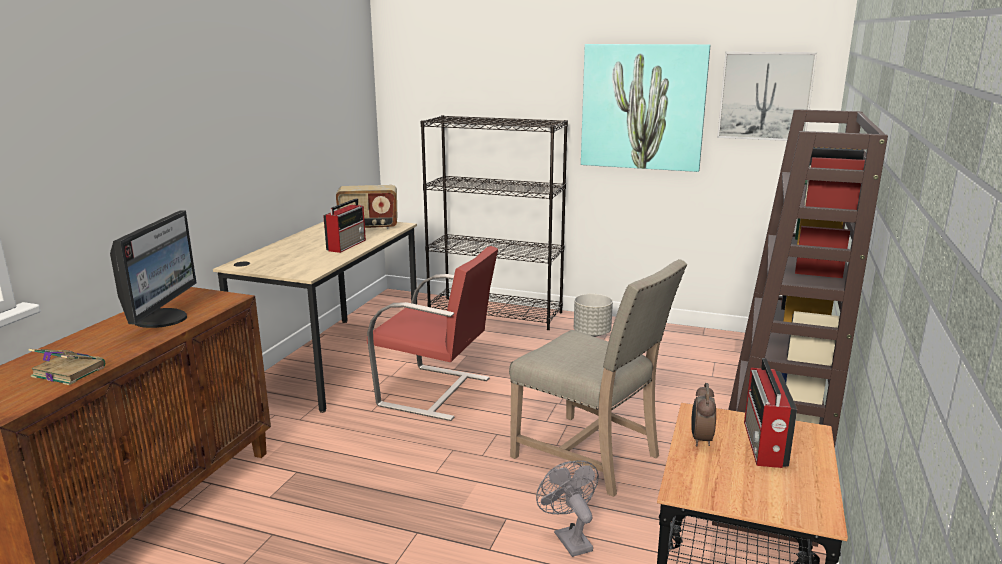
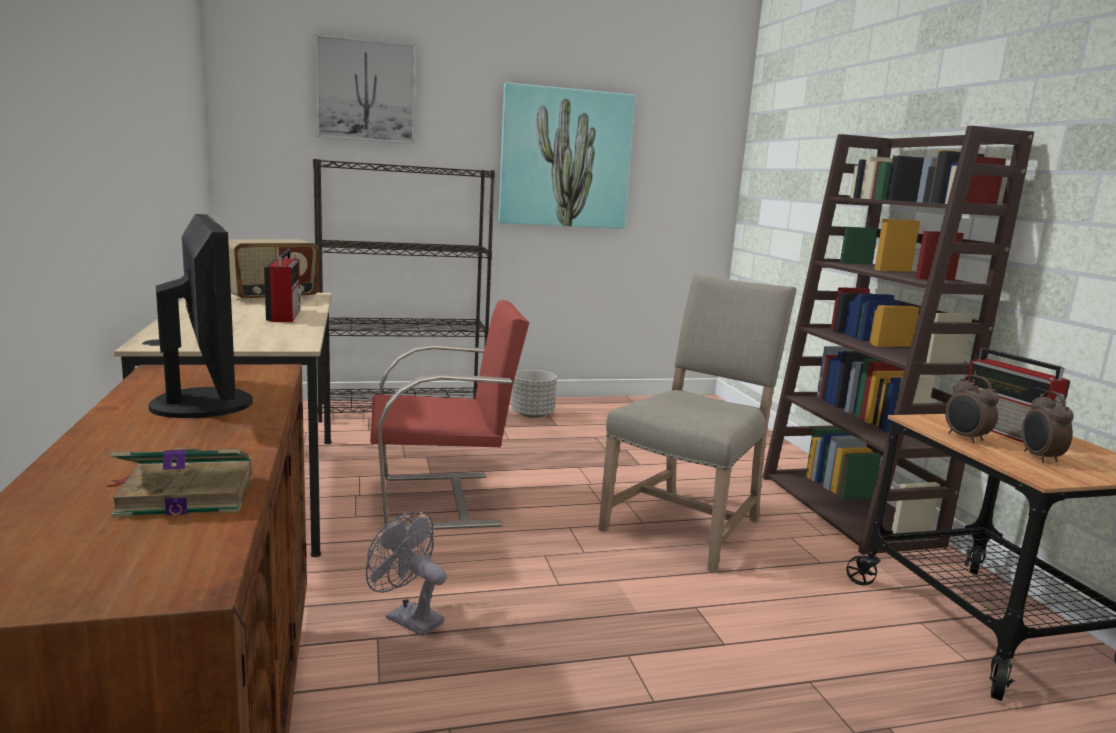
camera: 35 degrees left, 5 degrees down
(569, 538) = (777, 605): grey fan -> grey fan (407, 618)
(590, 456) = (687, 524): beige chair -> beige chair turned 60 degrees counterclockwise
(729, 474) = (1039, 458): none -> alarm clock
(765, 96) = (681, 152): picture -> picture (366, 91)

